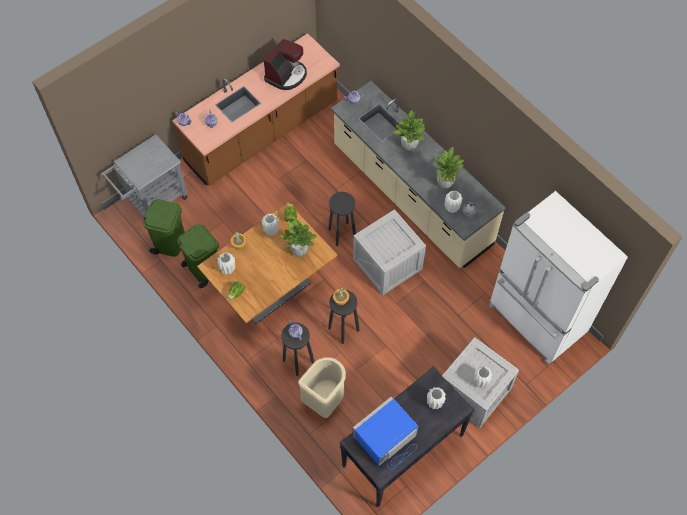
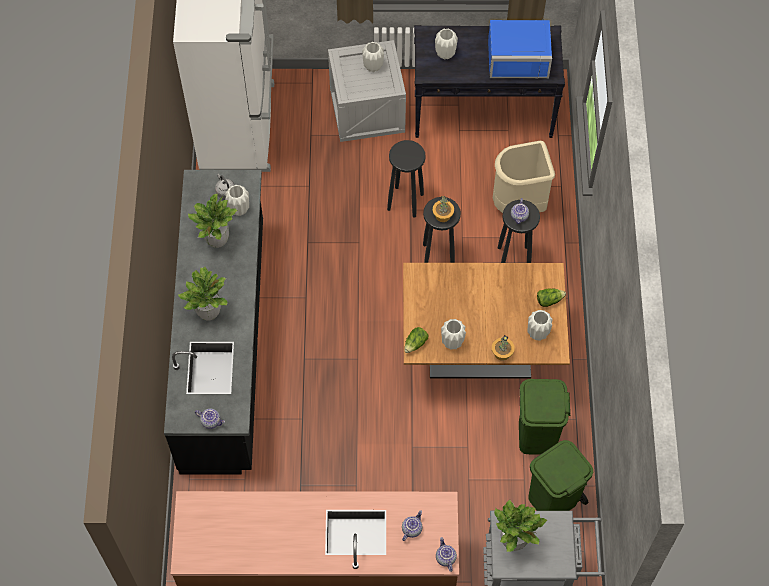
camera: 140 degrees left, 0 degrees up
(286, 75) = (257, 527): coffee machine -> none
(299, 251) = (441, 296): potted plant -> potted plant (514, 541)
(342, 234) = (345, 358): black stool -> black stool (405, 201)
(388, 264) = (327, 287): crate -> none
(411, 195) = (225, 344): beige counter -> black counter

